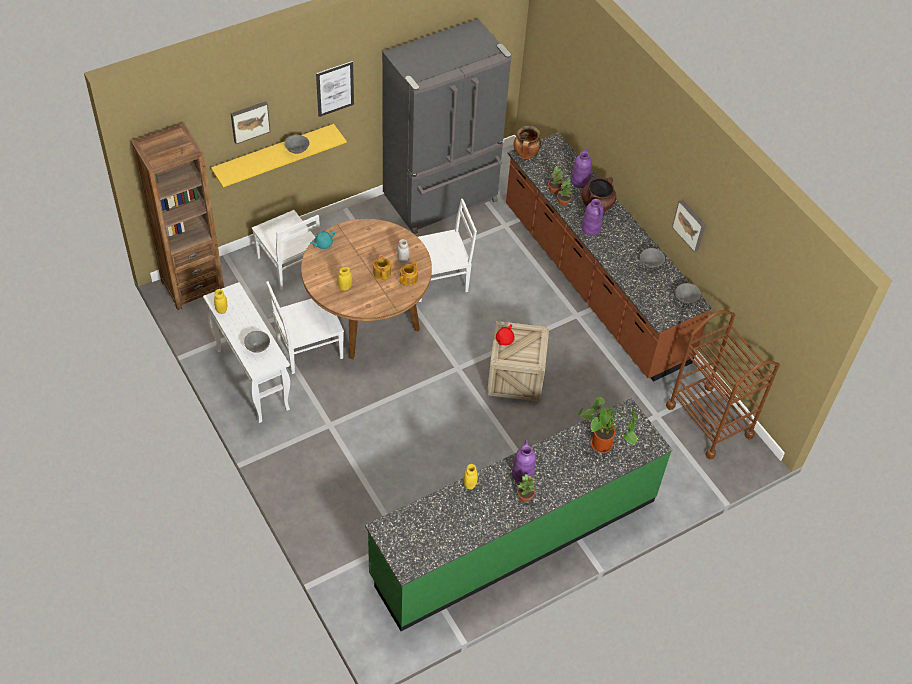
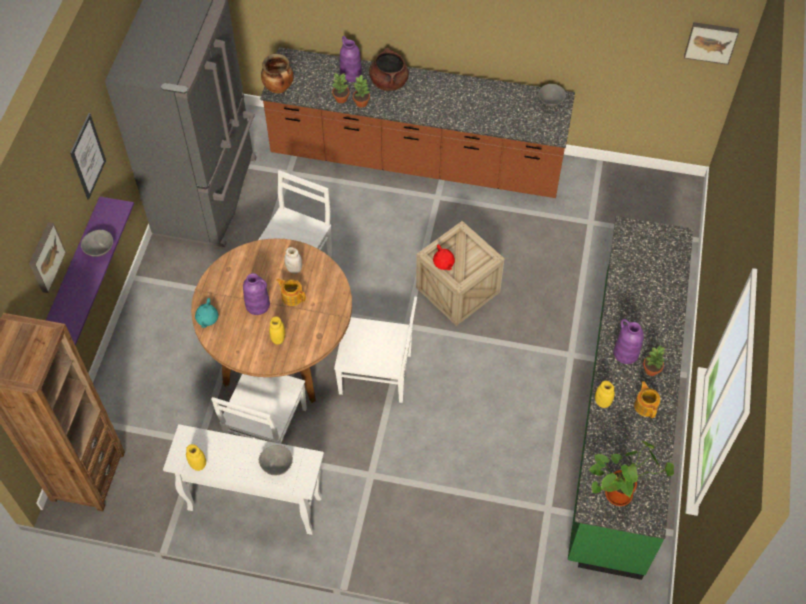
camera: 45 degrees left, 5 degrees up
(274, 154) = (73, 274): yellow shelf -> purple shelf
(289, 266) = (153, 374): white chair -> white chair (377, 374)
(409, 279) = (321, 281): teapot -> teapot (645, 405)
(591, 229) = (411, 106): purple vase -> purple vase (258, 305)
(604, 444) = (647, 271): potted plant -> potted plant (620, 491)
(650, 264) = (490, 96): grey bowl -> none
(690, 225) = (517, 31): picture -> picture (711, 41)
(709, 421) = (627, 191): brown cart -> none

